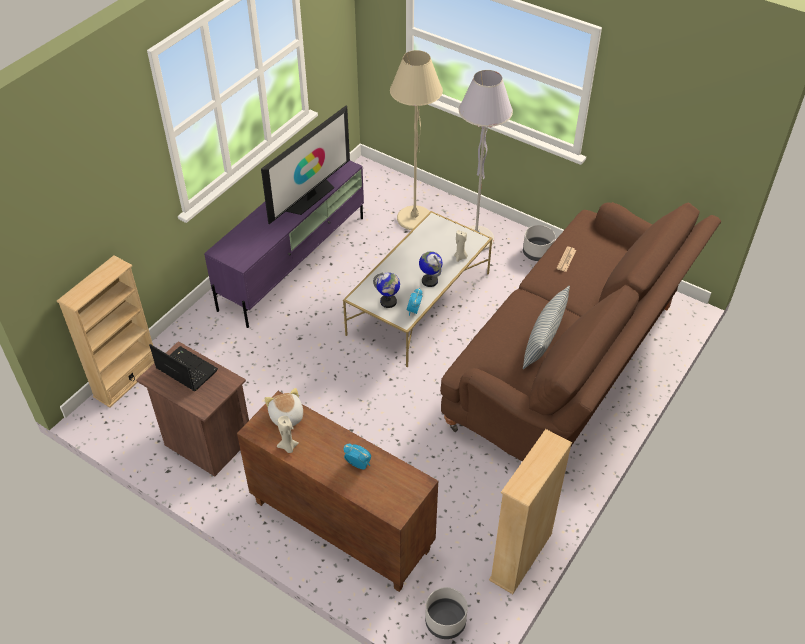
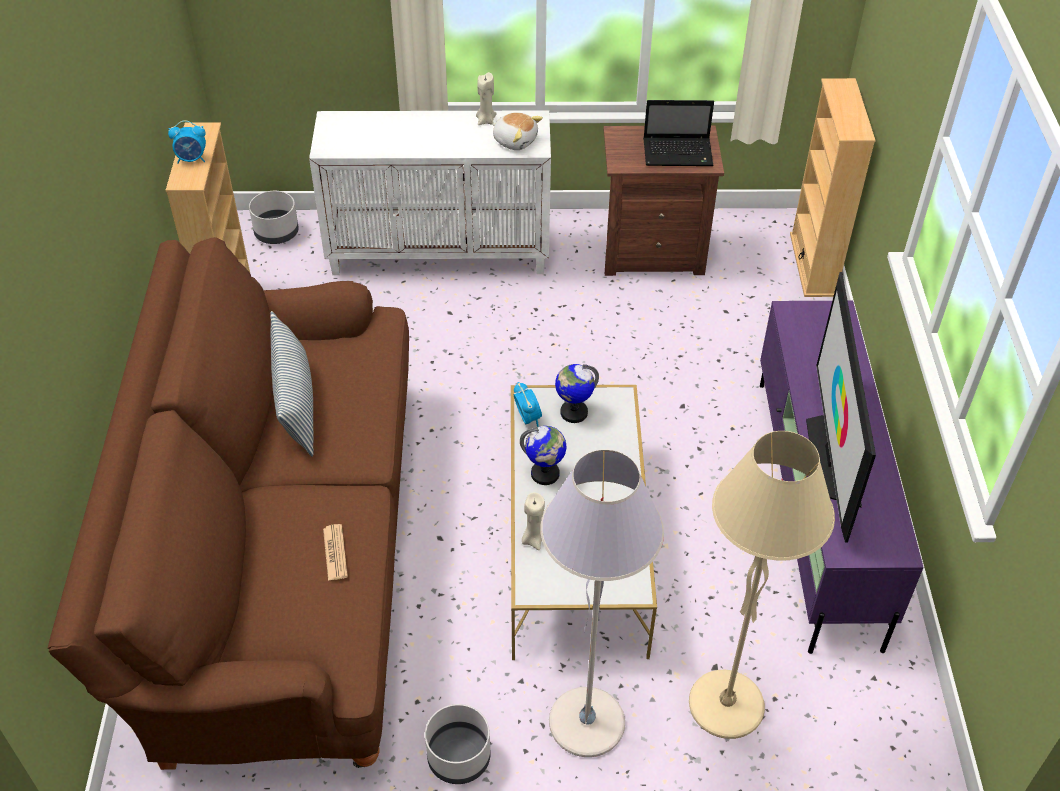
camera: 145 degrees right, 0 degrees up
(340, 526) = (440, 252): brown cabinet -> white cabinet
(358, 464) = (402, 137): alarm clock -> alarm clock (192, 159)

